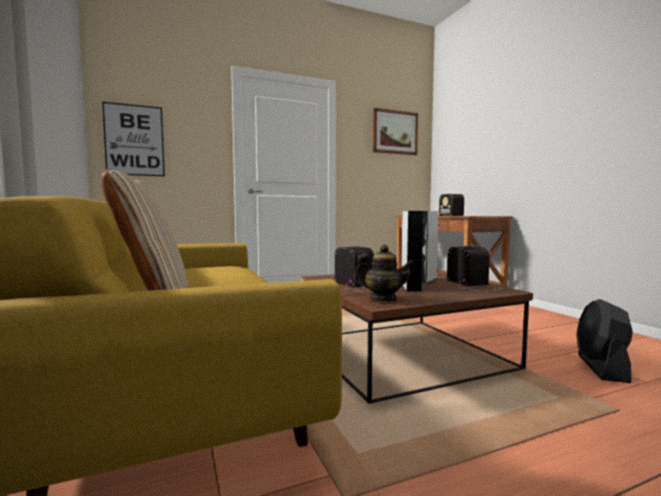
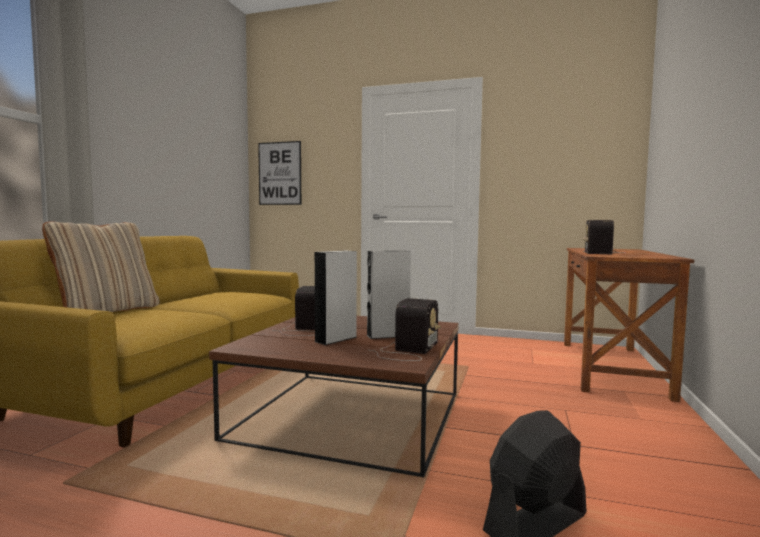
camera: 40 degrees right, 0 degrees up
(383, 299) = (261, 344): teapot -> none
(394, 132) = (575, 129): picture -> none

